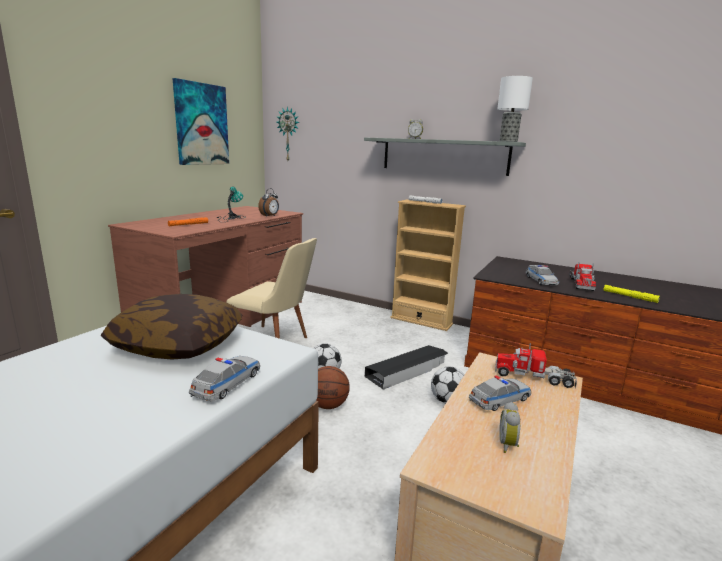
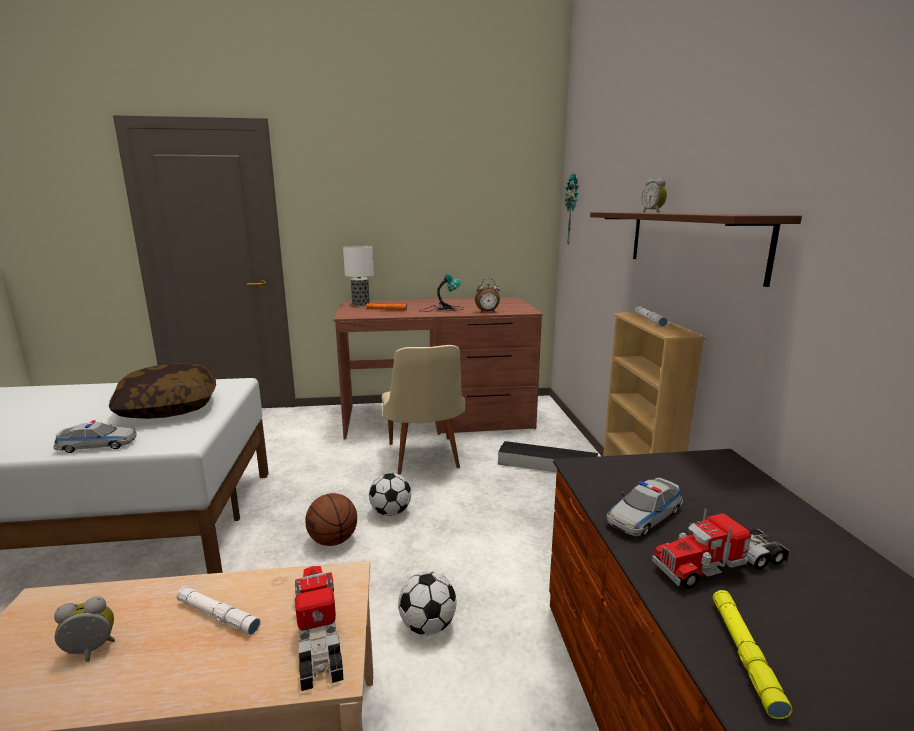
camera: 55 degrees right, 0 degrees up
(201, 124) = (460, 203): picture -> none
(407, 370) = (470, 561): black storage box -> black storage box (548, 464)
(444, 156) = (690, 242): grey shelf -> brown shelf
(499, 400) = (218, 615): toy car -> white flashlight
(509, 141) = (743, 214): table lamp -> table lamp (360, 304)

